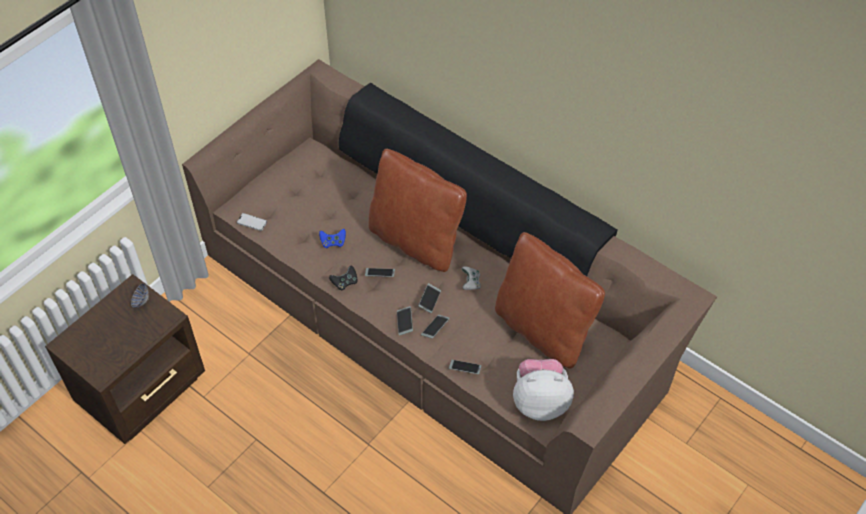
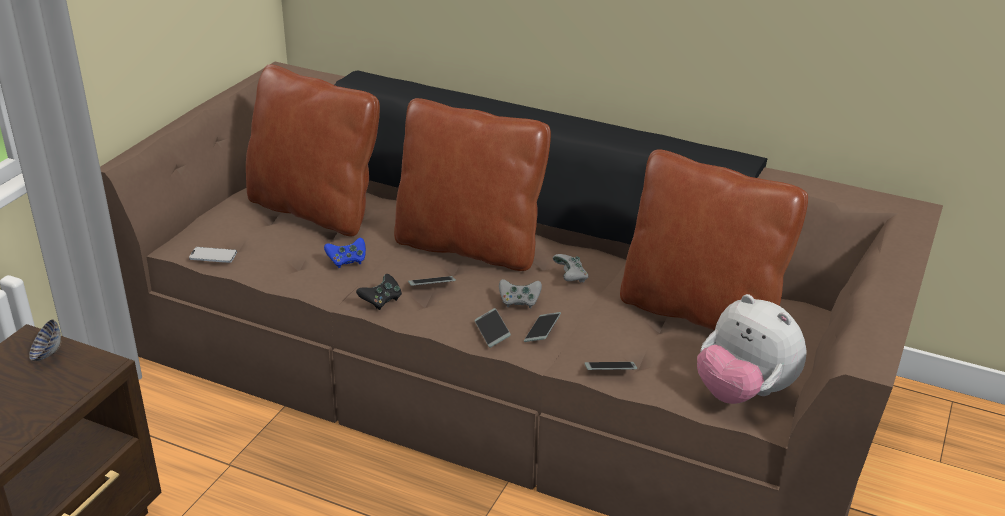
camera: 15 degrees left, 20 degrees down
(325, 187) = (315, 209): none -> brown pillow
(429, 300) = (519, 302): phone -> grey game controller
(540, 402) = (744, 392): plush toy -> plush toy turned 120 degrees counterclockwise

